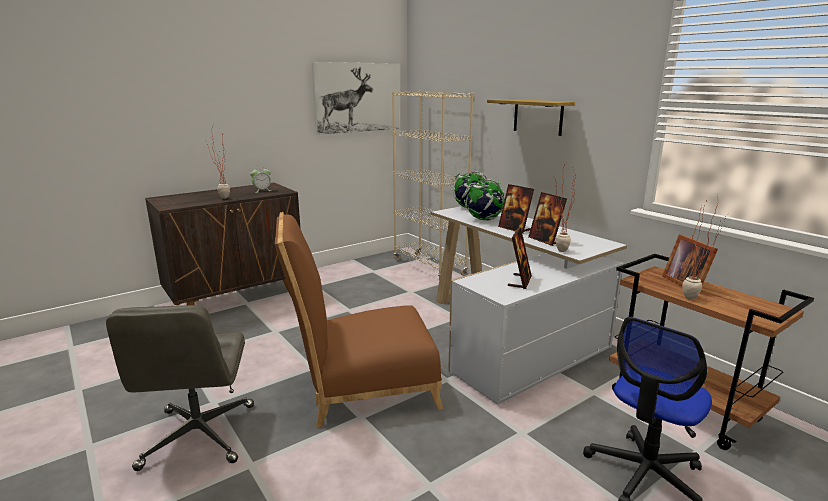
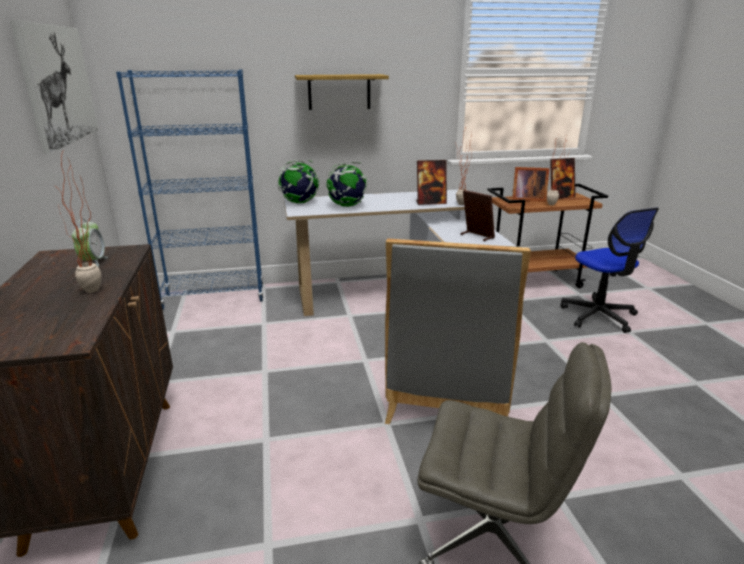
camera: 65 degrees left, 5 degrees up
(362, 388) = (448, 397): brown chair -> grey chair
(429, 267) = (214, 297): beige bookcase -> blue bookcase
(514, 229) = (388, 203): picture frame -> picture frame (560, 197)

